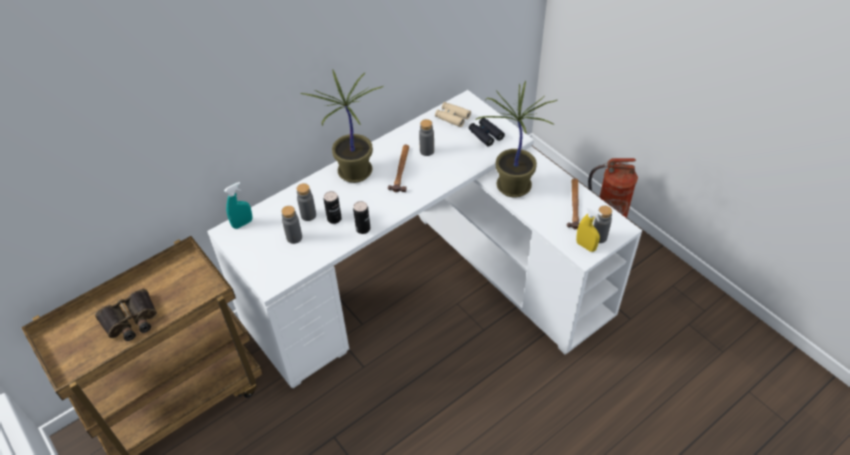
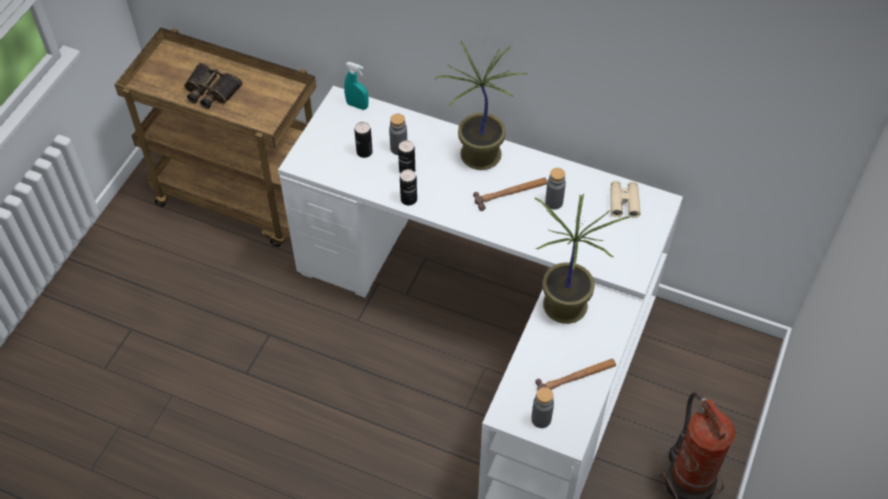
camera: 60 degrees right, 5 degrees up
(294, 237) = (364, 152): grey bottle -> can
(485, 135) = (618, 244): black binoculars -> none
(585, 246) = (519, 410): yellow spray bottle -> none

